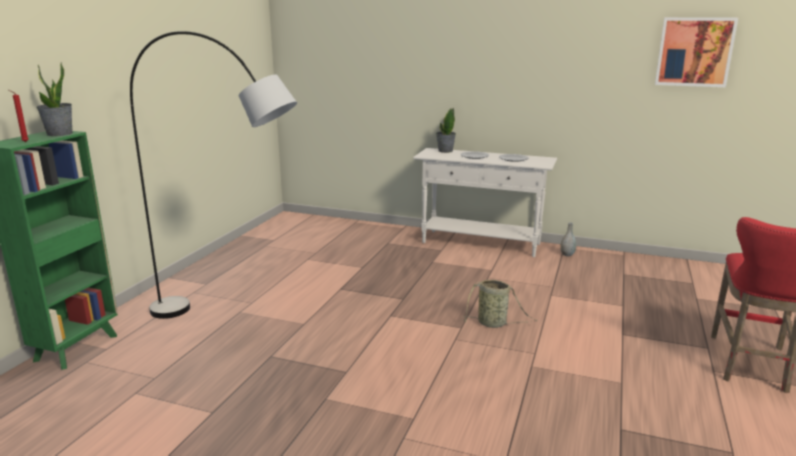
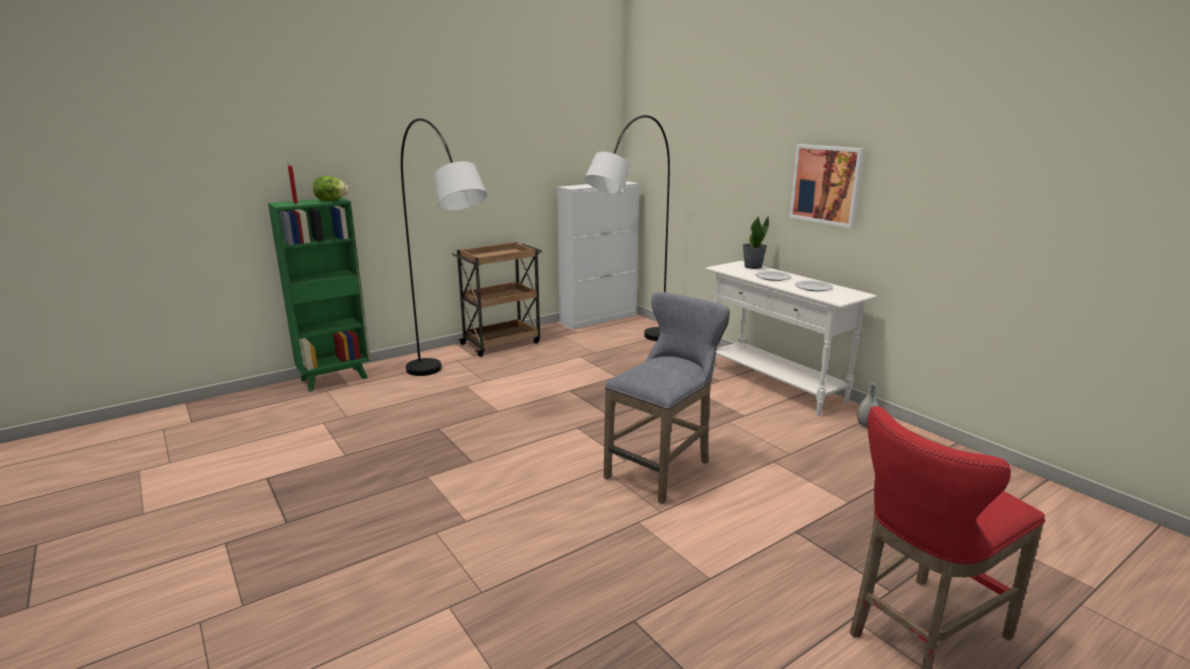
camera: 35 degrees right, 0 degrees up
(60, 134) = (331, 200): potted plant -> lettuce
(216, 265) = (502, 343): none -> brown cart
(277, 224) = (599, 319): none -> white cabinet
(347, 246) = (631, 353): none -> grey floor lamp
(494, 323) = (663, 468): basket -> grey stool
(694, 52) = (1082, 164): picture -> picture (826, 184)

